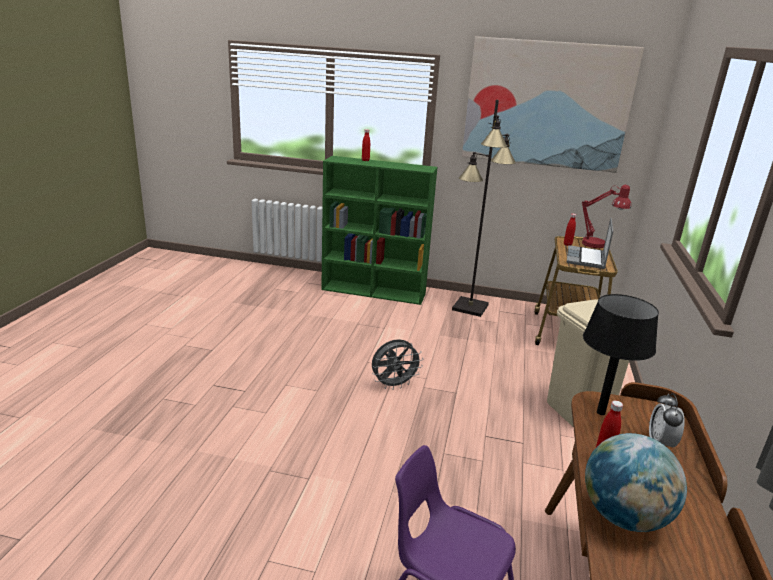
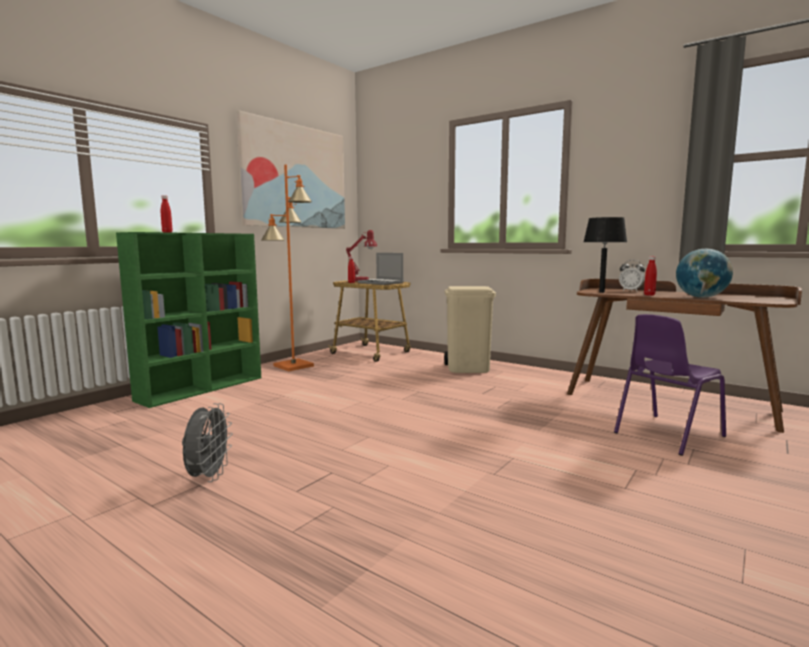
camera: 65 degrees left, 15 degrees down
(394, 385) = (389, 407): grey fan -> grey fan (208, 477)
(469, 307) = (293, 366): black floor lamp -> orange floor lamp

